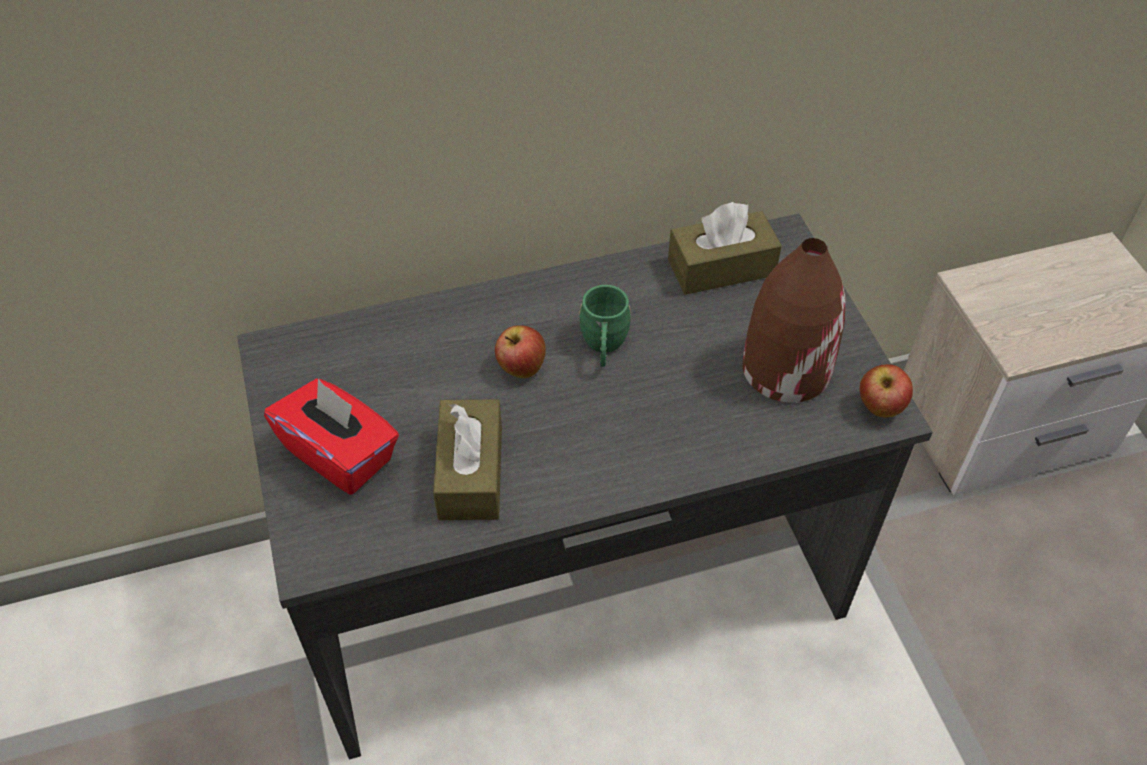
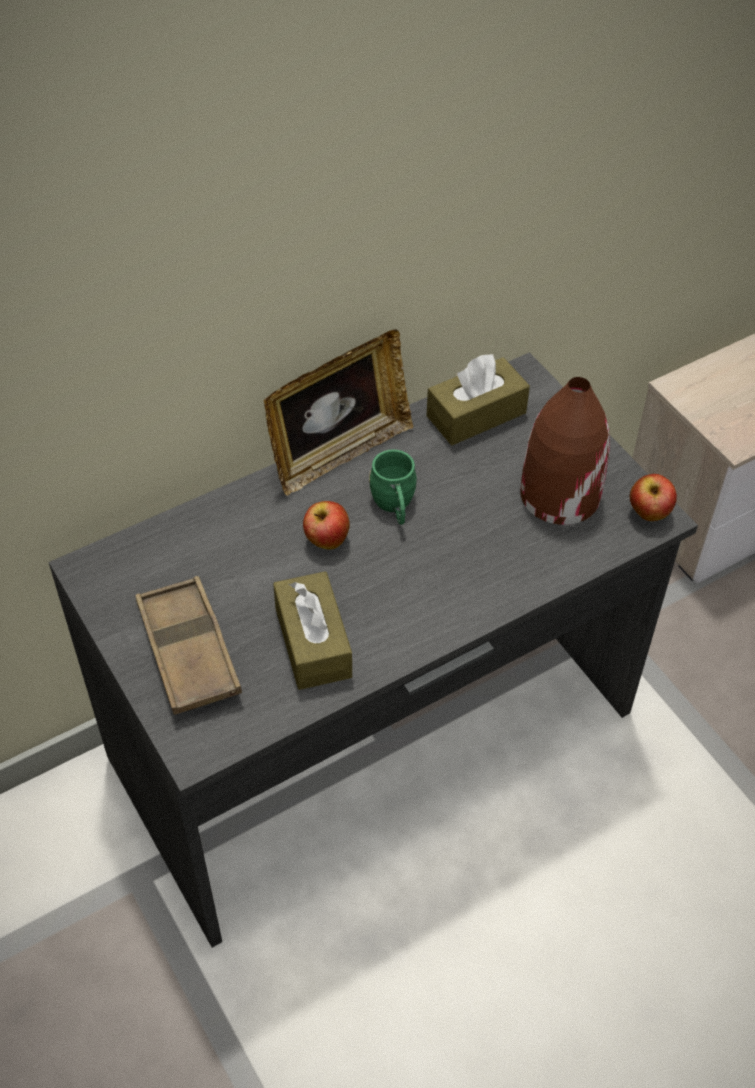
camera: 15 degrees left, 0 degrees up
(340, 454) = (188, 651): red tissue box -> brown tray
(564, 280) = (339, 452): none -> picture frame

